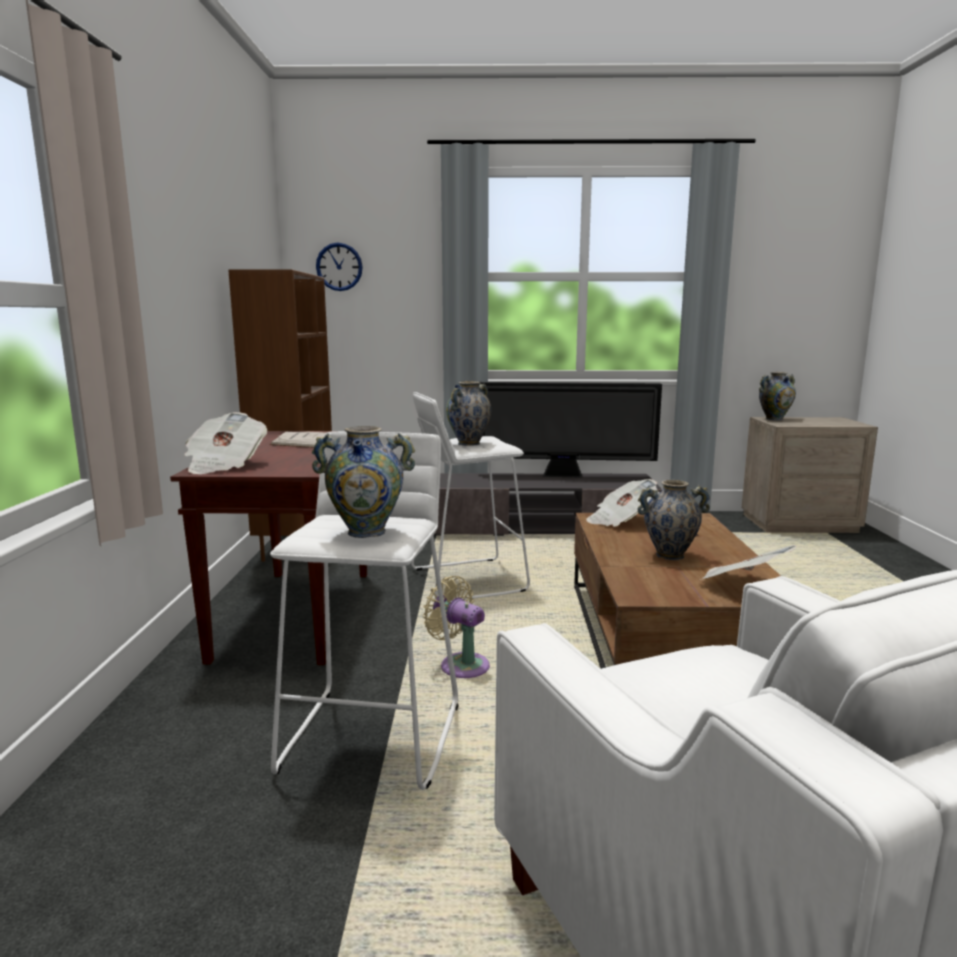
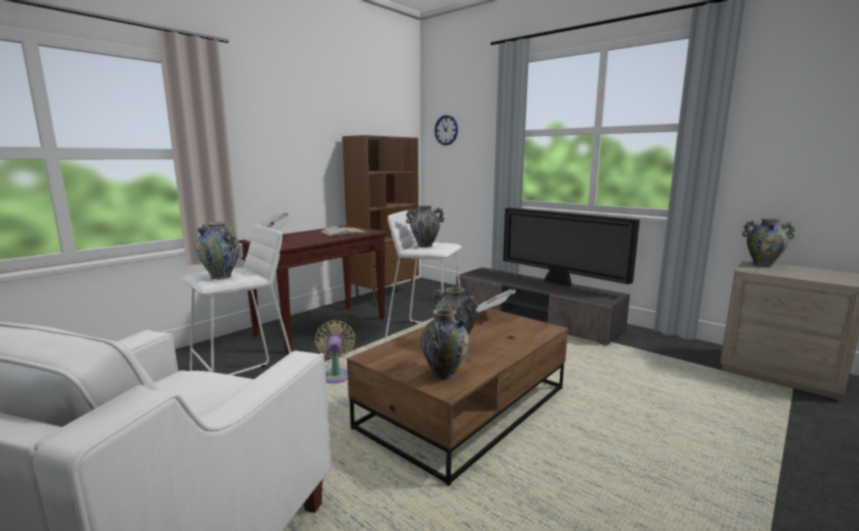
camera: 40 degrees right, 0 degrees up
(742, 585) = (444, 374): newspaper -> vase

